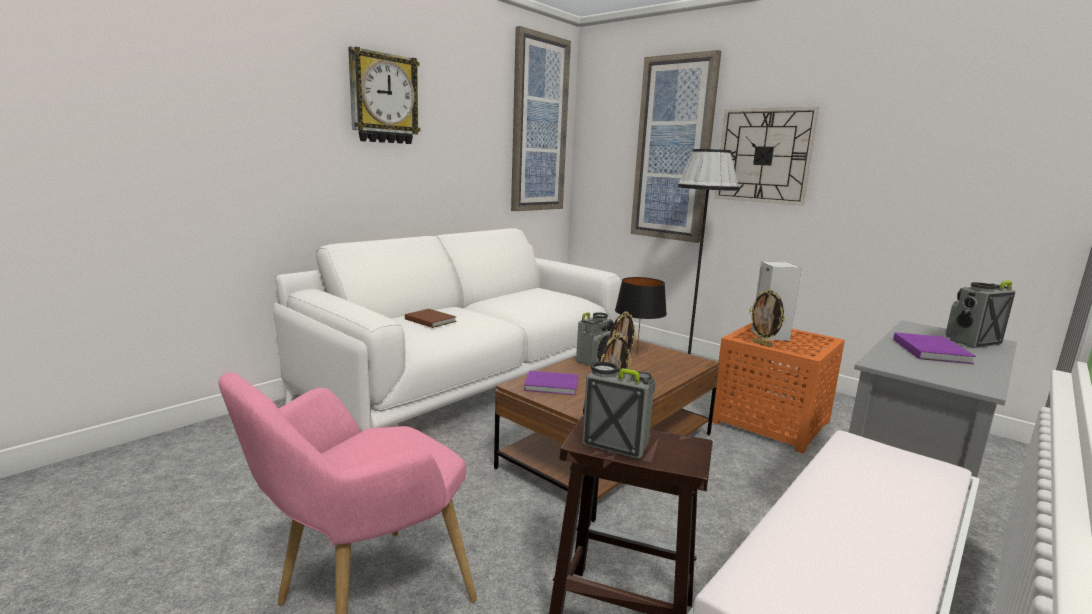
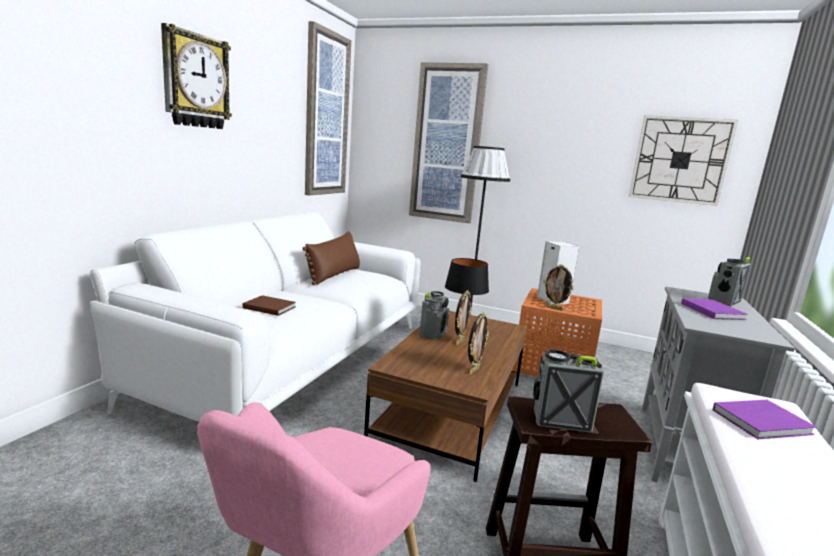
camera: 20 degrees left, 0 degrees up
(523, 295) = (334, 275): none -> brown pillow
(553, 386) = (418, 363): purple book -> purple book (764, 422)
(764, 155) = (524, 153): wall clock -> wall clock (680, 160)

